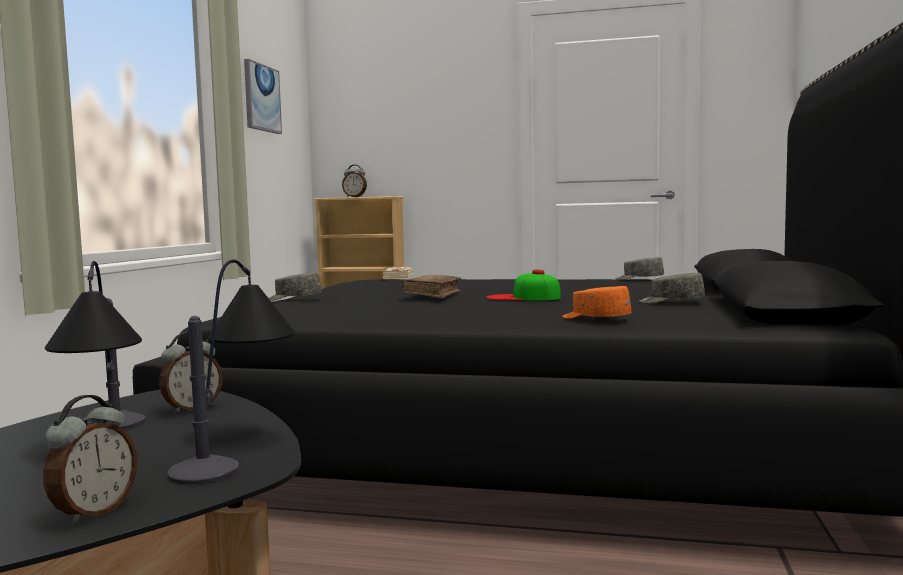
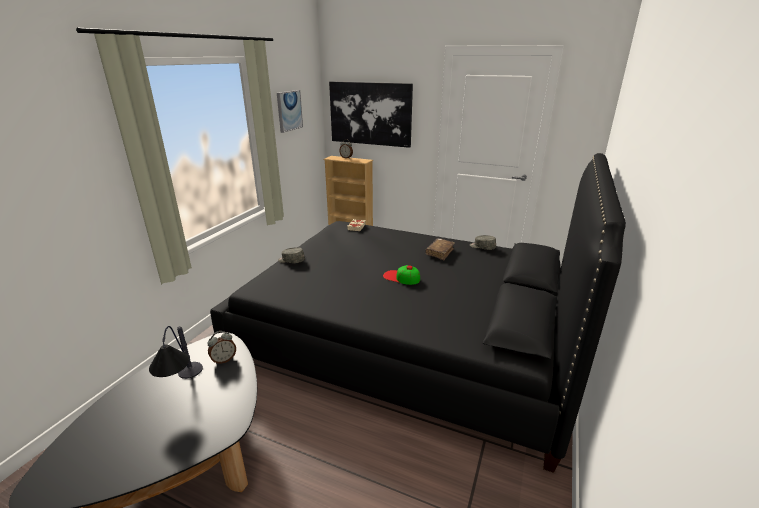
camera: 10 degrees right, 20 degrees up
(93, 512) = (163, 456): alarm clock -> none
(238, 449) = (230, 407): table lamp -> none
(396, 120) = (370, 114): none -> picture
(432, 295) = (359, 265): brown book -> brown book (440, 252)
(595, 319) = (417, 323): orange cap -> none
(671, 302) = (472, 298): grey cap -> none

